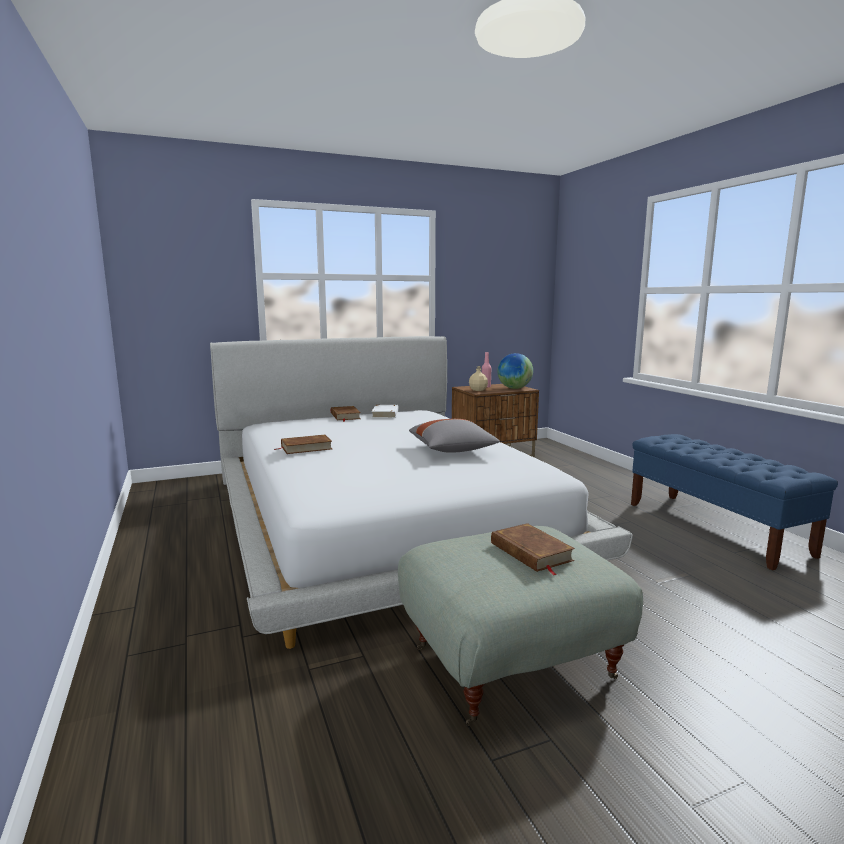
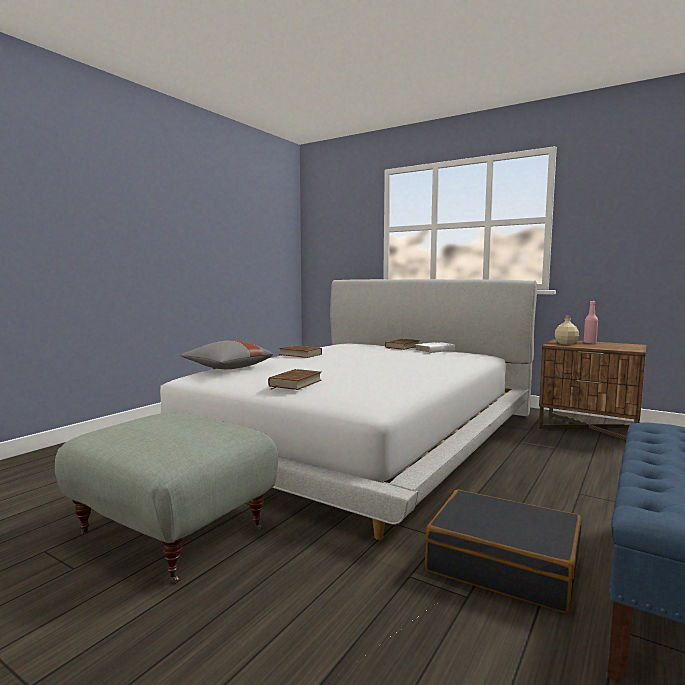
camera: 55 degrees right, 5 degrees down
(453, 450) = (366, 374): grey pillow -> grey pillow (227, 368)
(514, 388) = (618, 347): globe -> none
(530, 552) = (174, 431): brown book -> brown book (295, 383)
(660, 552) = (503, 564): none -> black suitcase

